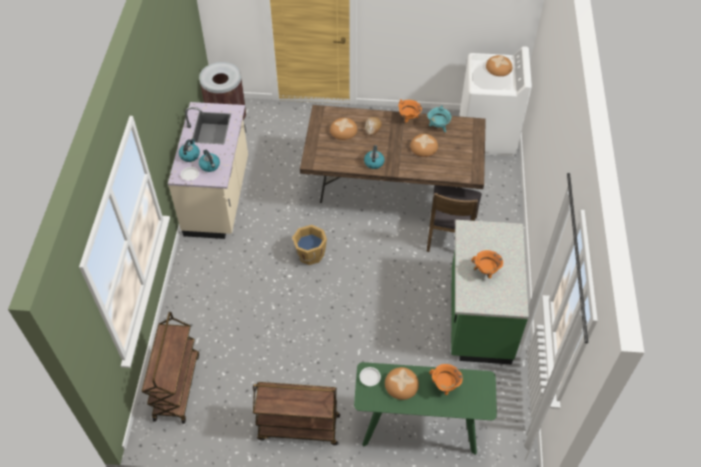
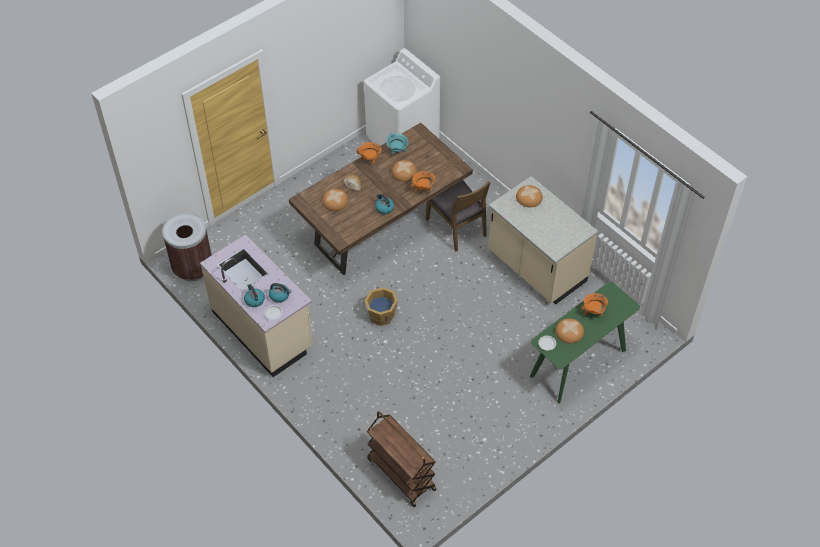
camera: 45 degrees left, 0 degrees up
(298, 428) = (509, 428): brown cart -> none
(478, 317) = (536, 268): green counter -> beige counter
(485, 271) = (544, 223): orange cooking pot -> orange cooking pot (423, 189)
(499, 68) = (398, 77): bread -> bread (529, 197)

